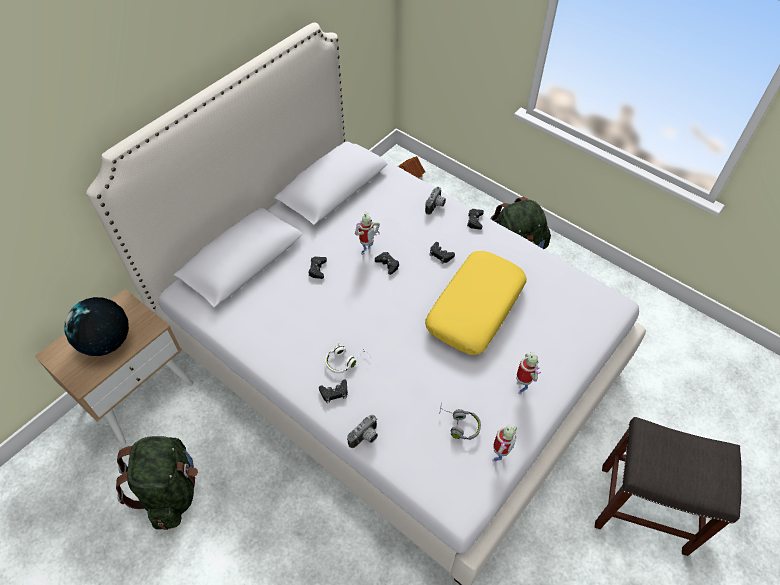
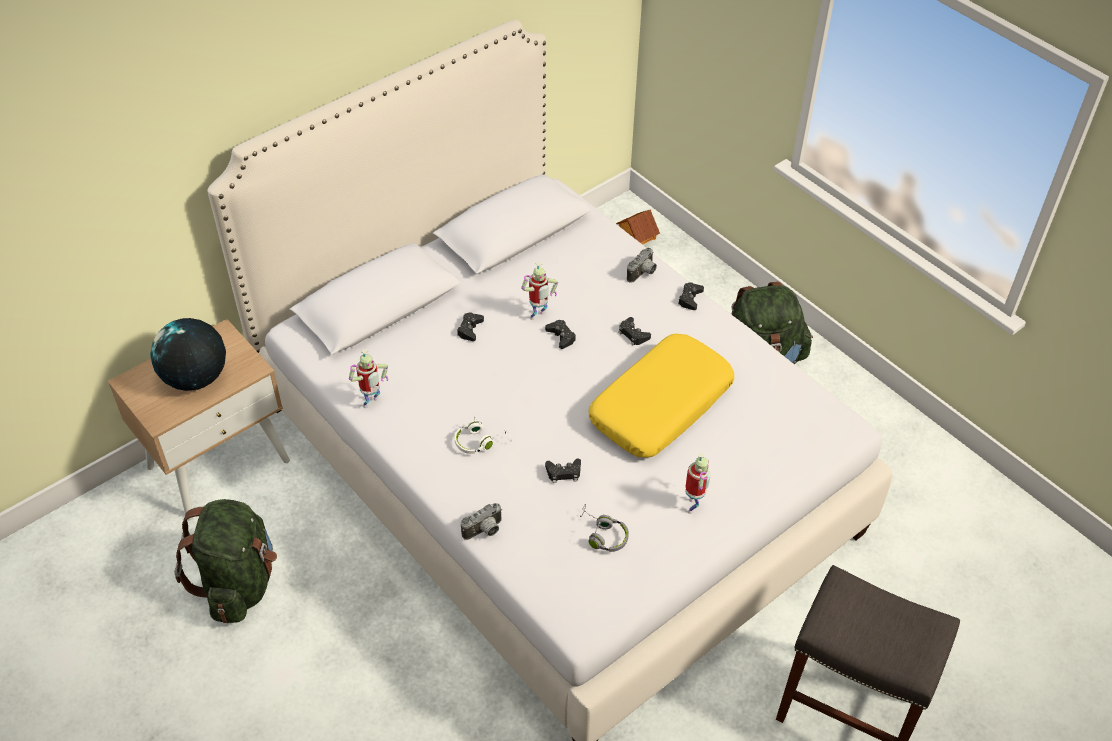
camera: 10 degrees right, 5 degrees down
(334, 393) = (458, 475): black game controller -> black game controller (563, 473)
(499, 457) = (643, 579): toy robot -> toy robot (372, 404)

